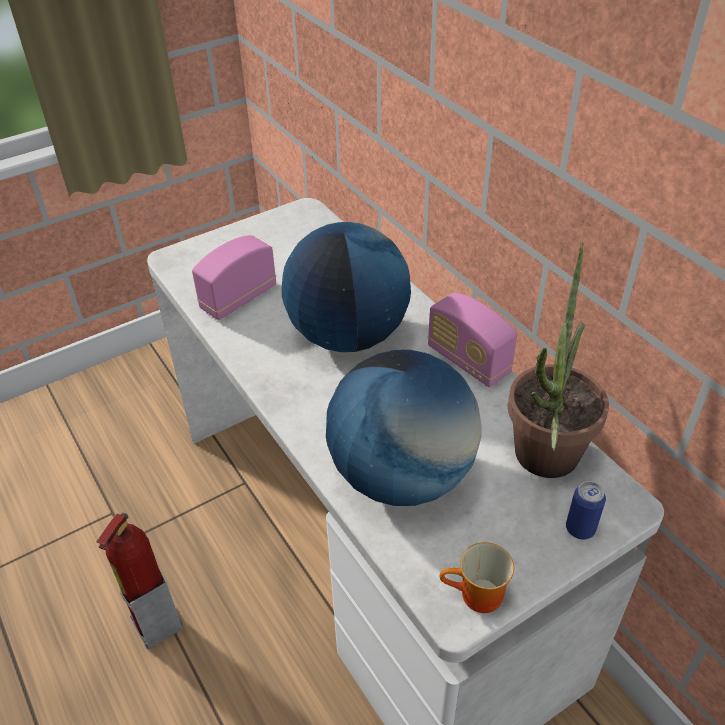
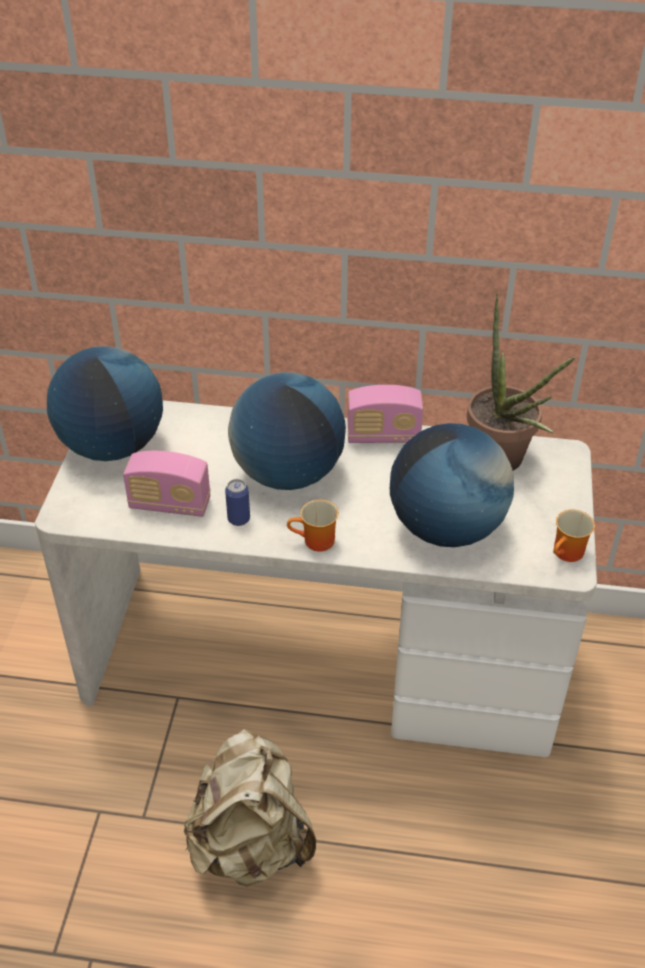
camera: 50 degrees left, 0 degrees up
(156, 625) = (251, 843): fire extinguisher -> beige backpack
(238, 298) = (170, 504): radio -> radio turned 75 degrees counterclockwise
(267, 235) = (112, 446): none -> globe
(285, 401) = (315, 542): none -> mug
(580, 529) = (564, 482): can -> can (238, 519)

